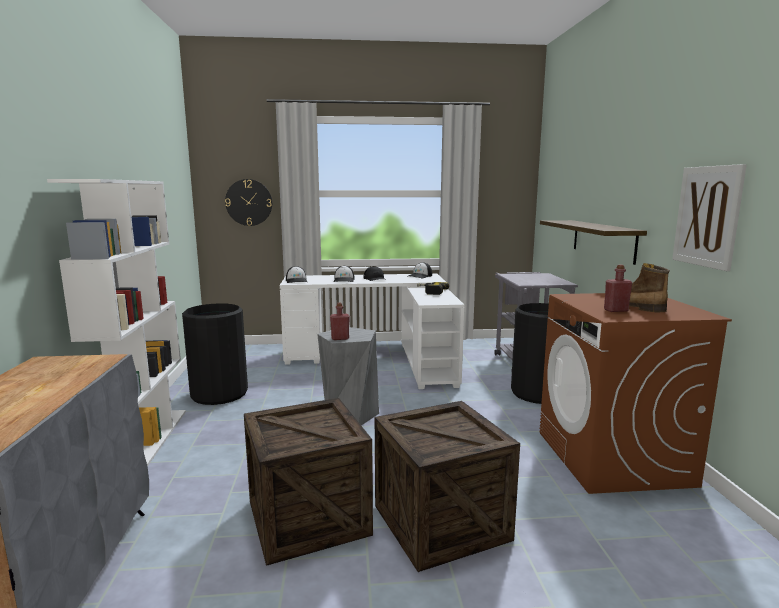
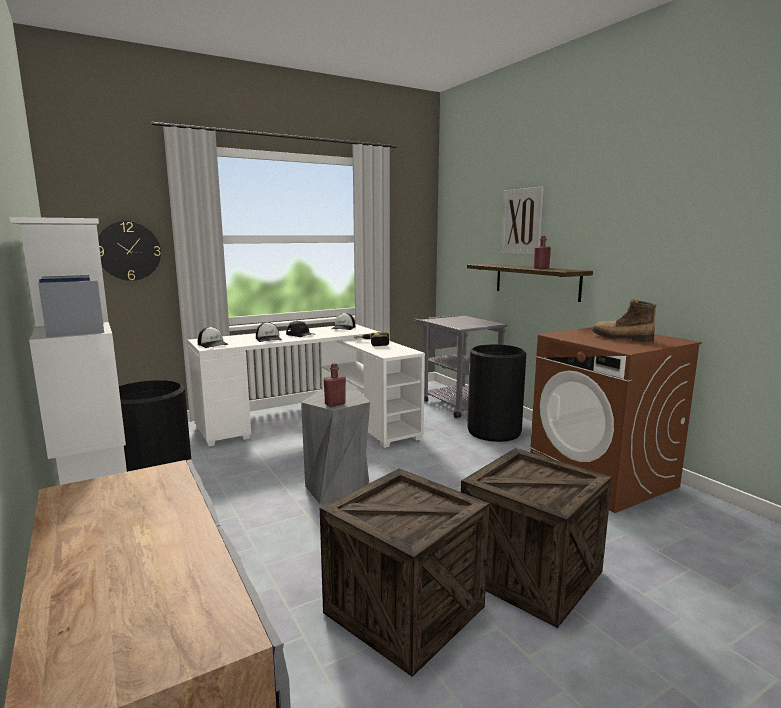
camera: 25 degrees left, 0 degrees up
(616, 310) = (617, 343): red bottle -> red bottle (541, 268)
(707, 216) = (664, 257): picture -> picture (521, 221)

